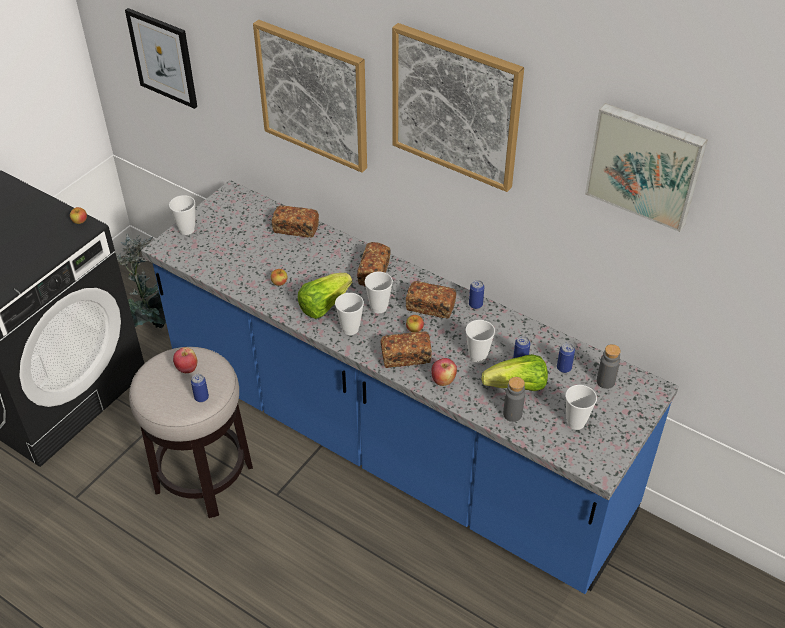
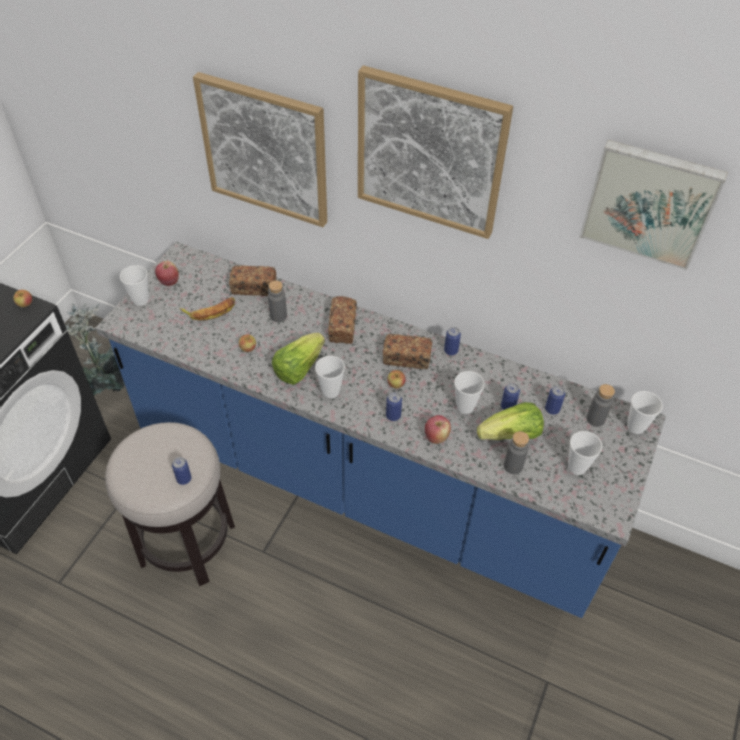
camera: 10 degrees left, 5 degrees up
(163, 58) = (91, 120): picture -> none
(187, 368) = (163, 448): apple -> apple (169, 282)
(250, 246) = (210, 311): none -> banana
(314, 256) = (278, 316): none -> grey bottle
(379, 307) = (355, 364): cup -> cup (636, 427)
(405, 357) = (393, 416): bread -> can

